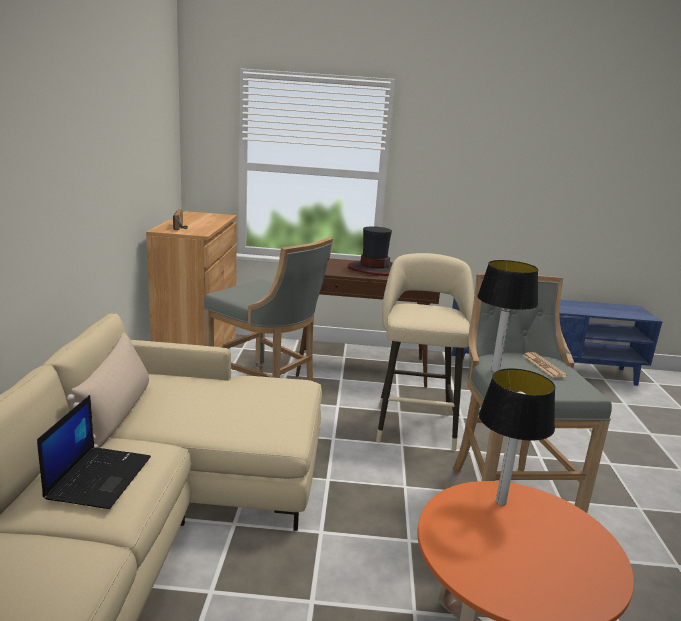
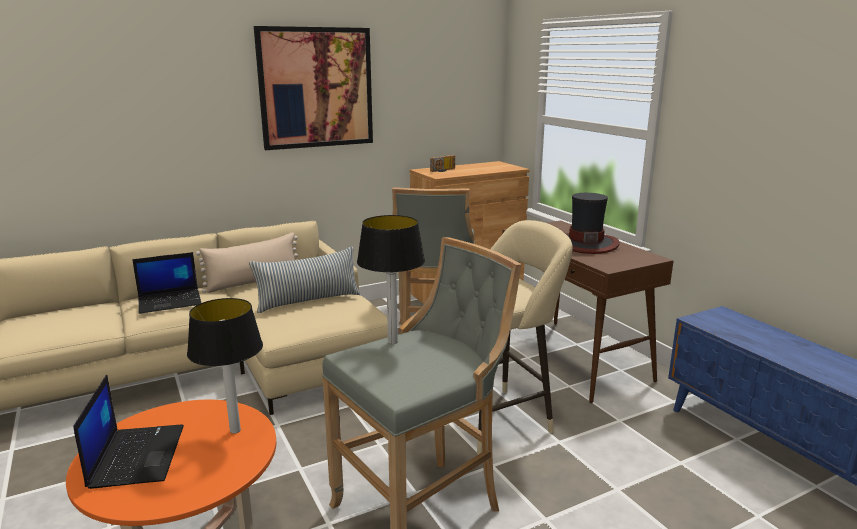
camera: 60 degrees right, 0 degrees up
(83, 137) = (316, 88): none -> picture
(231, 398) = (308, 301): none -> pillow
(520, 569) = (136, 455): none -> laptop
(543, 366) = (440, 360): newspaper -> none

